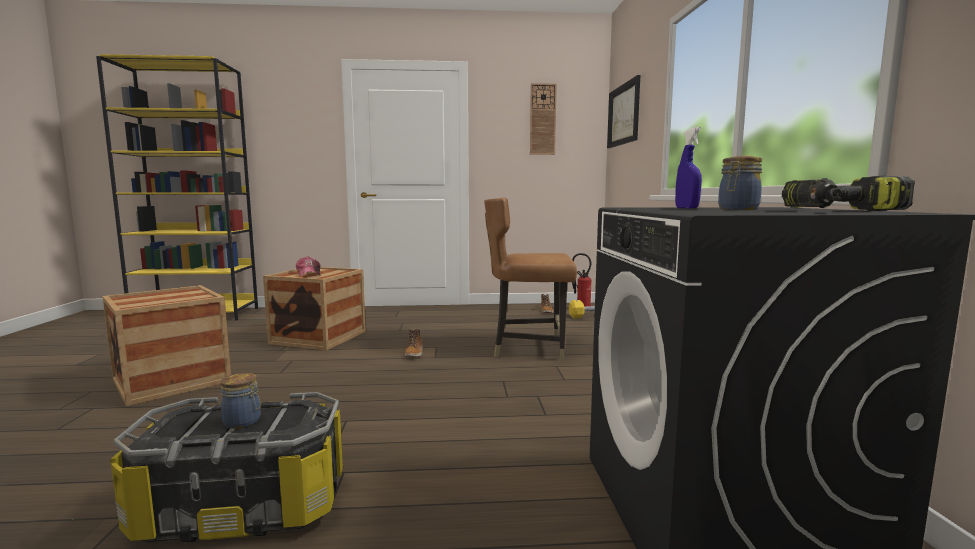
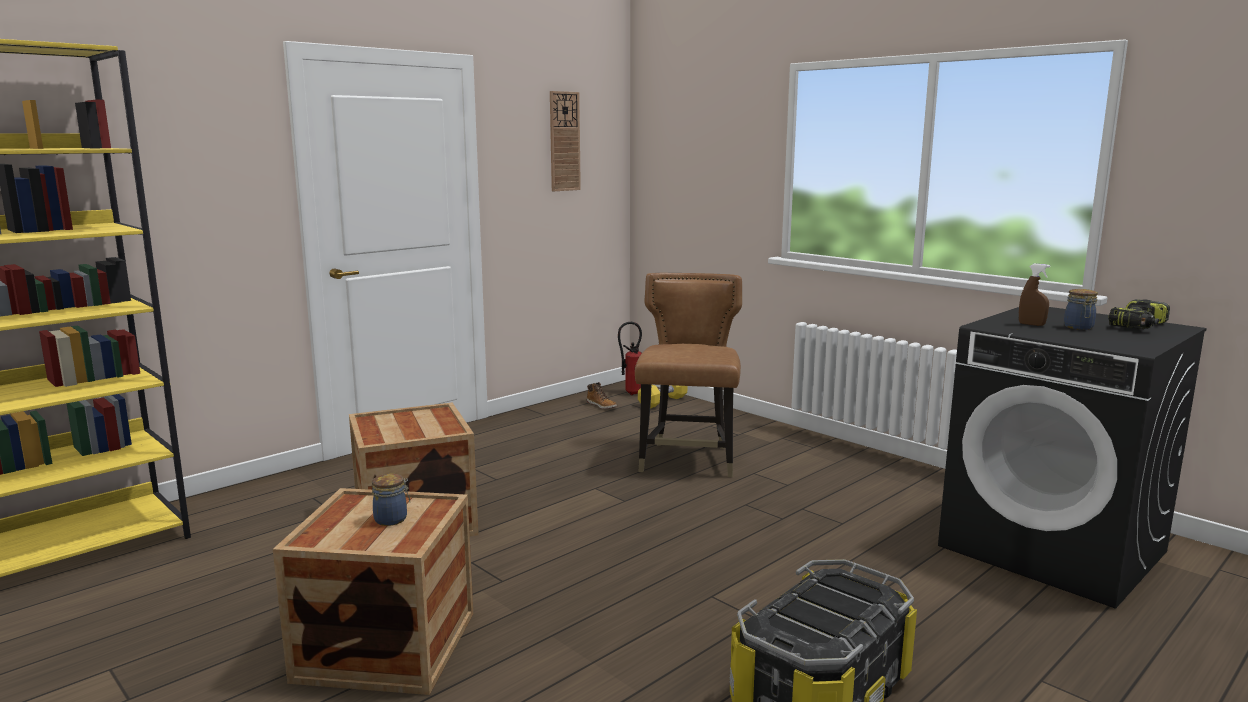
camera: 40 degrees left, 5 degrees up
(243, 422) = (833, 606): jar -> jar (392, 519)
(309, 273) = (401, 427): cap -> none
(414, 353) = (591, 503): boot -> none
(528, 348) = (688, 460): brown chair -> brown chair turned 135 degrees clockwise
(623, 115) = (680, 145): picture -> none
(686, 208) = (1031, 324): blue spray bottle -> brown spray bottle

